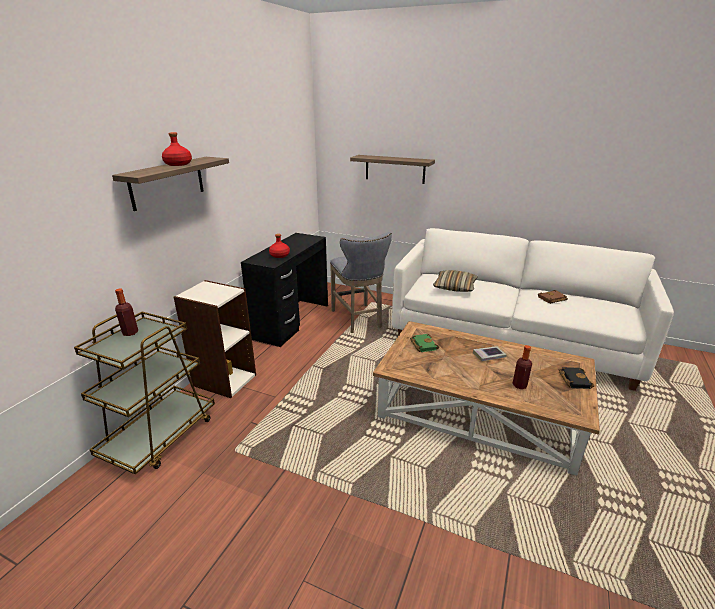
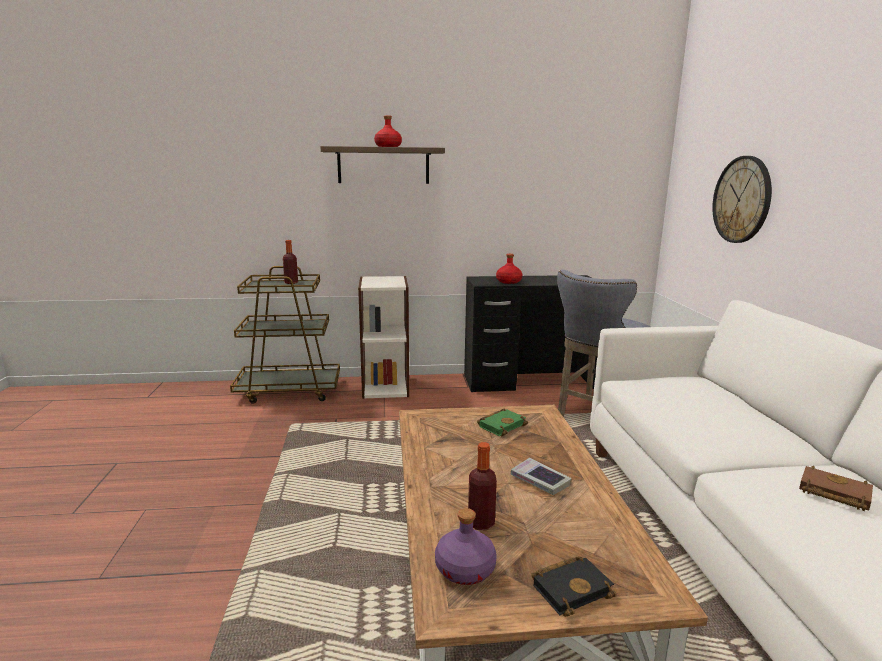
camera: 60 degrees right, 10 degrees down
(395, 169) = (742, 200): shelf -> wall clock
(454, 287) = (684, 397): pillow -> none
(555, 402) = (465, 569): none -> purple bottle

